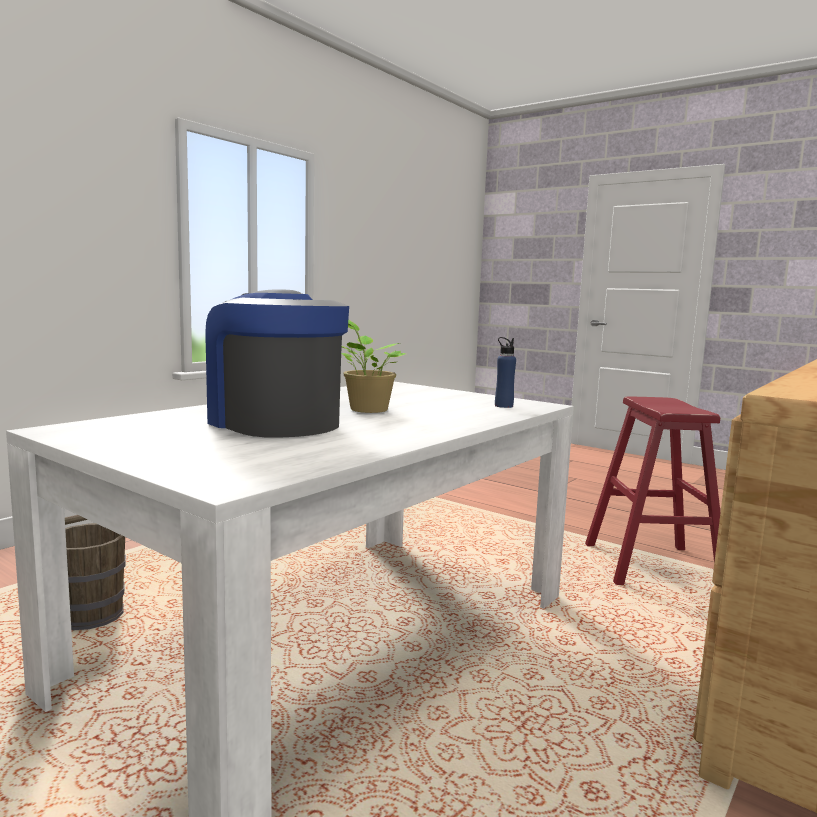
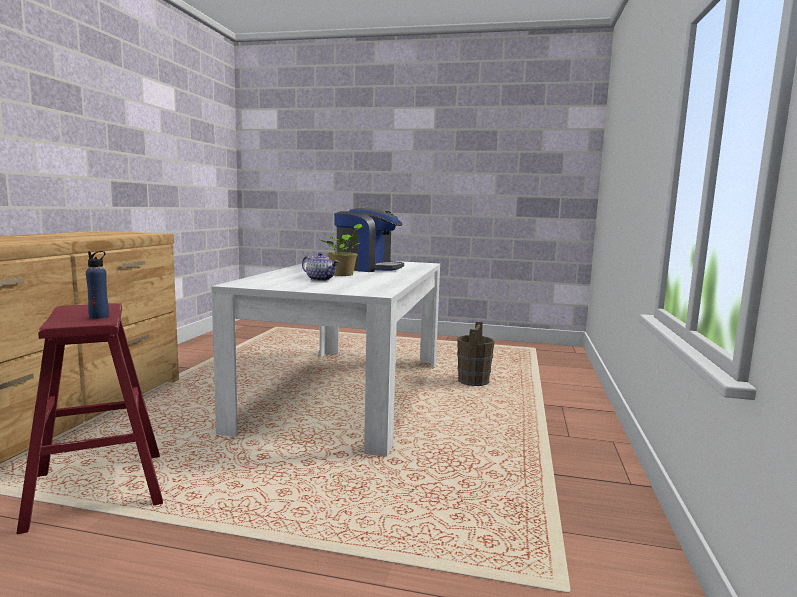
camera: 155 degrees right, 0 degrees up
(421, 403) = (320, 279): none -> teapot
(503, 406) = (265, 281): blue bottle -> blue bottle (99, 317)

